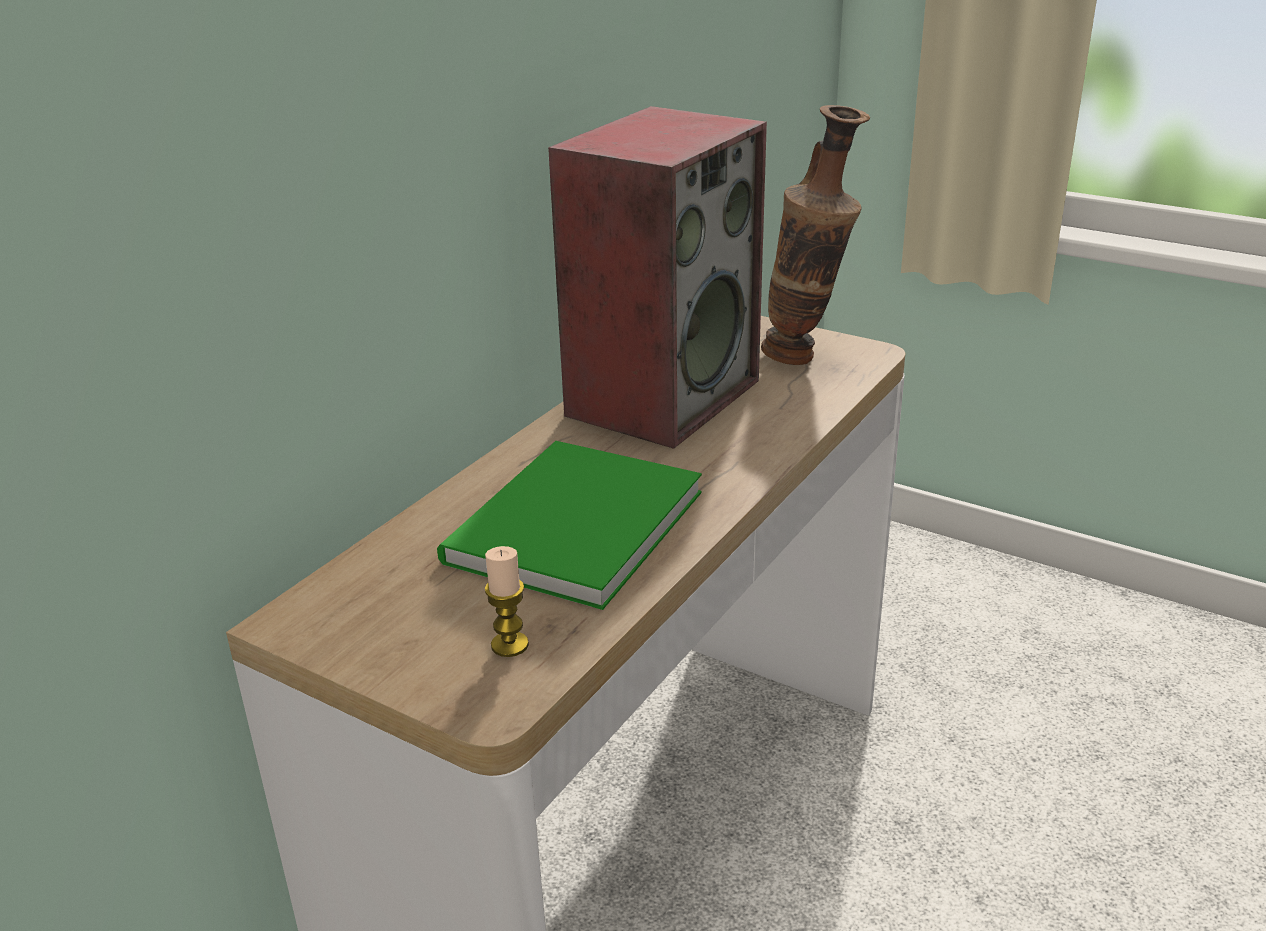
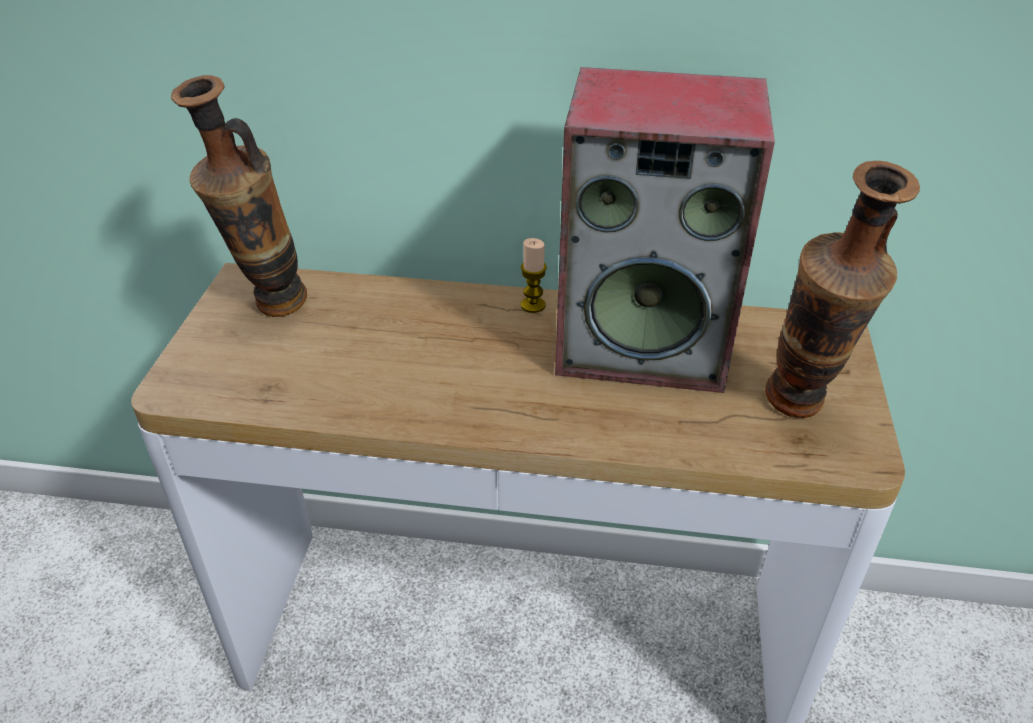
camera: 65 degrees right, 10 degrees up
(391, 607) = (269, 312): none -> vase
(509, 645) = (240, 376): candle -> candle (533, 305)
(566, 529) = (397, 355): green book -> none

